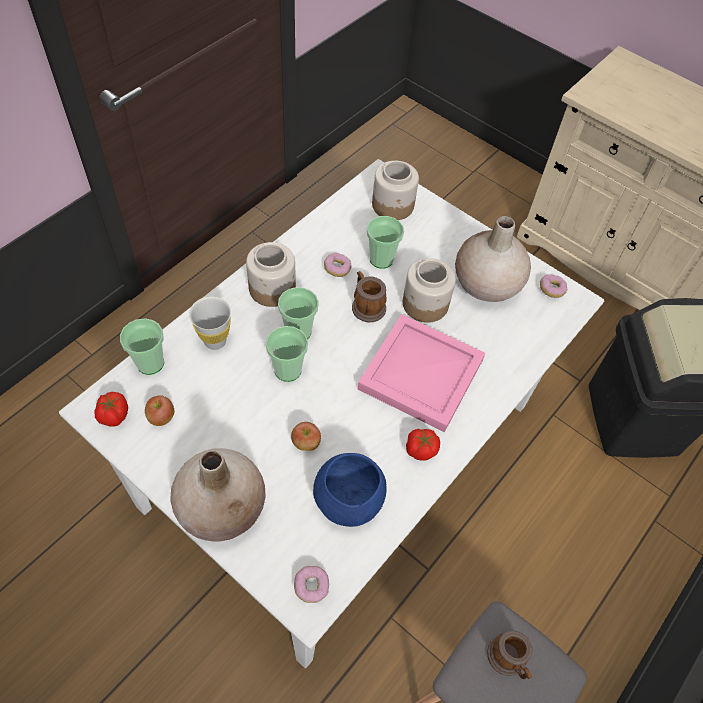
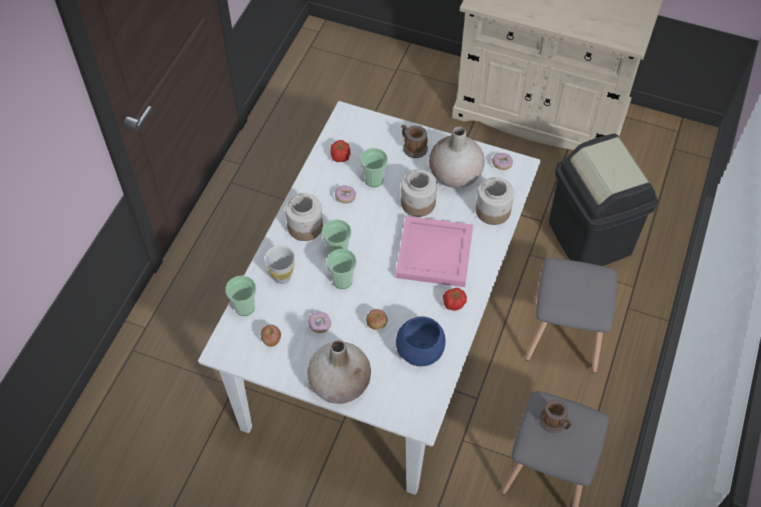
camera: 15 degrees left, 0 degrees up
(114, 416) = (238, 350): tomato -> tomato (340, 157)
(311, 586) = (418, 410): donut -> donut (319, 325)
(366, 305) = (377, 217): mug -> mug (413, 147)
(393, 205) = (365, 135): jar -> jar (493, 211)
(563, 529) = (564, 337): none -> grey stool

